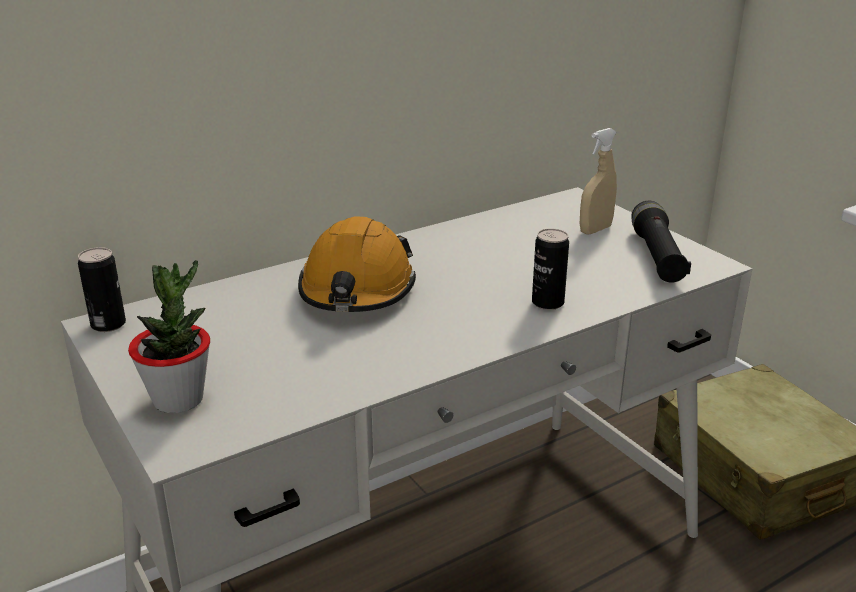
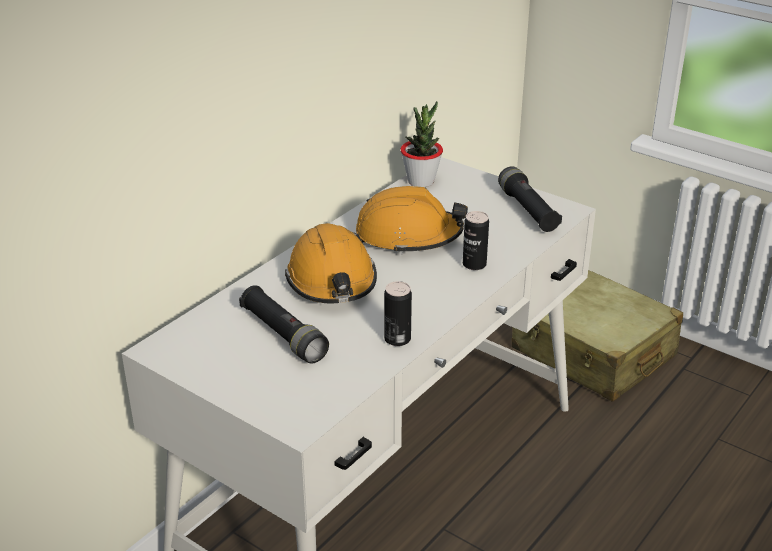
camera: 20 degrees left, 5 degrees up
(108, 324) = (164, 348): can -> can (397, 339)
(179, 399) = (270, 393): potted plant -> potted plant (421, 181)
(252, 337) = (283, 335): none -> black flashlight
(486, 259) = (408, 235): none -> orange hard hat
(595, 230) = (472, 194): beige spray bottle -> none

